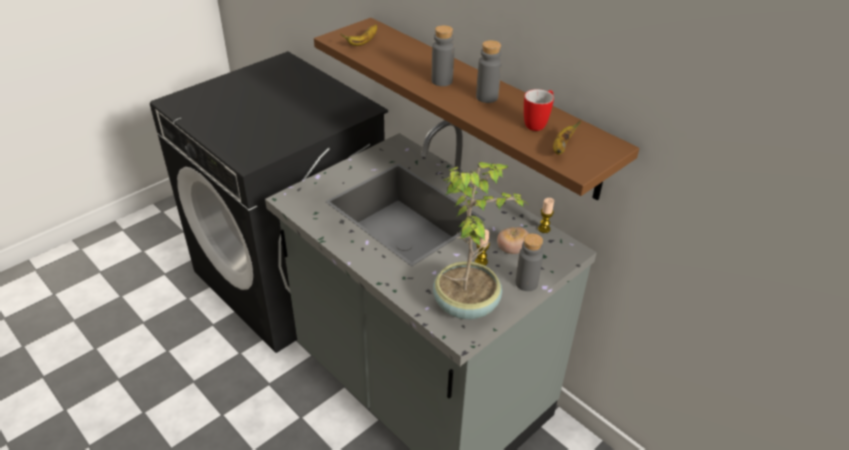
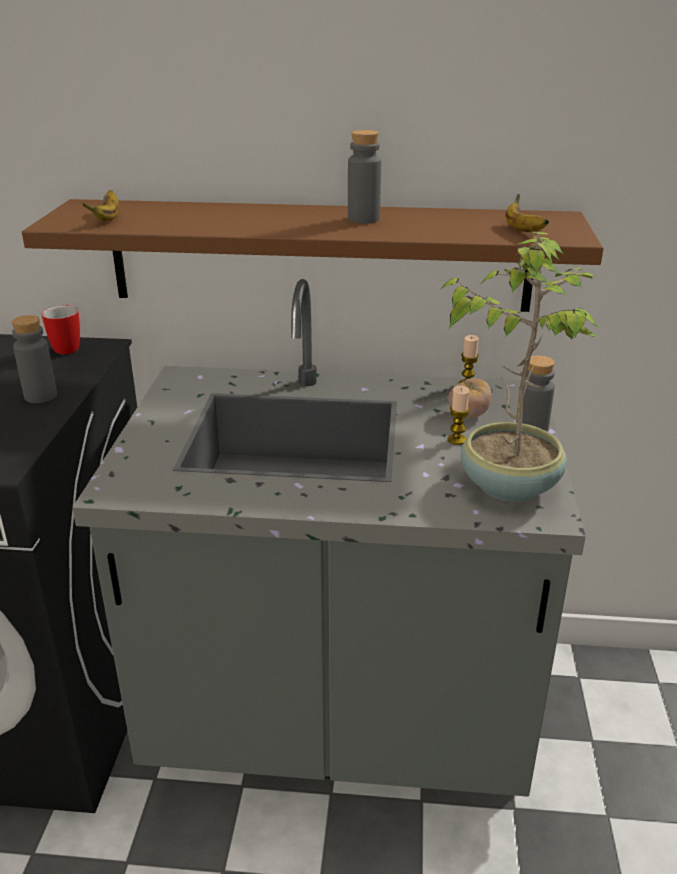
camera: 40 degrees left, 10 degrees down
(442, 81) = (284, 221): grey bottle -> grey bottle (40, 396)
(538, 123) = (460, 221): mug -> mug (68, 347)

